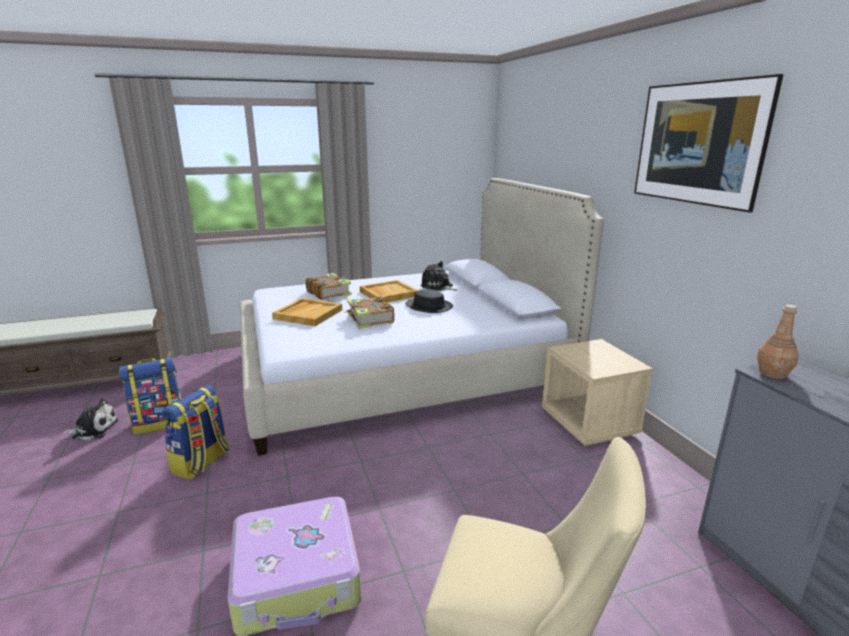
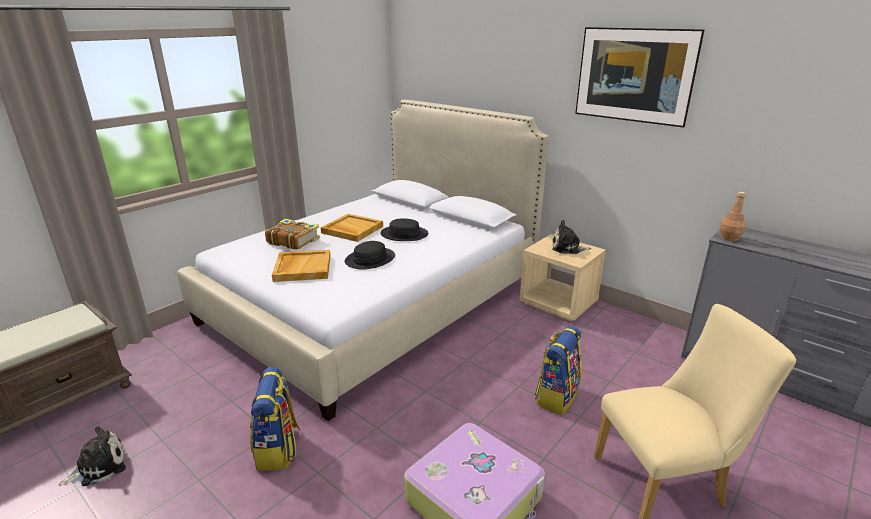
camera: 30 degrees left, 5 degrees up
(159, 422) = (177, 429): backpack -> backpack (556, 396)
(370, 319) = (370, 259): book -> black hat
(438, 287) = (386, 213): plush toy -> plush toy (567, 248)

